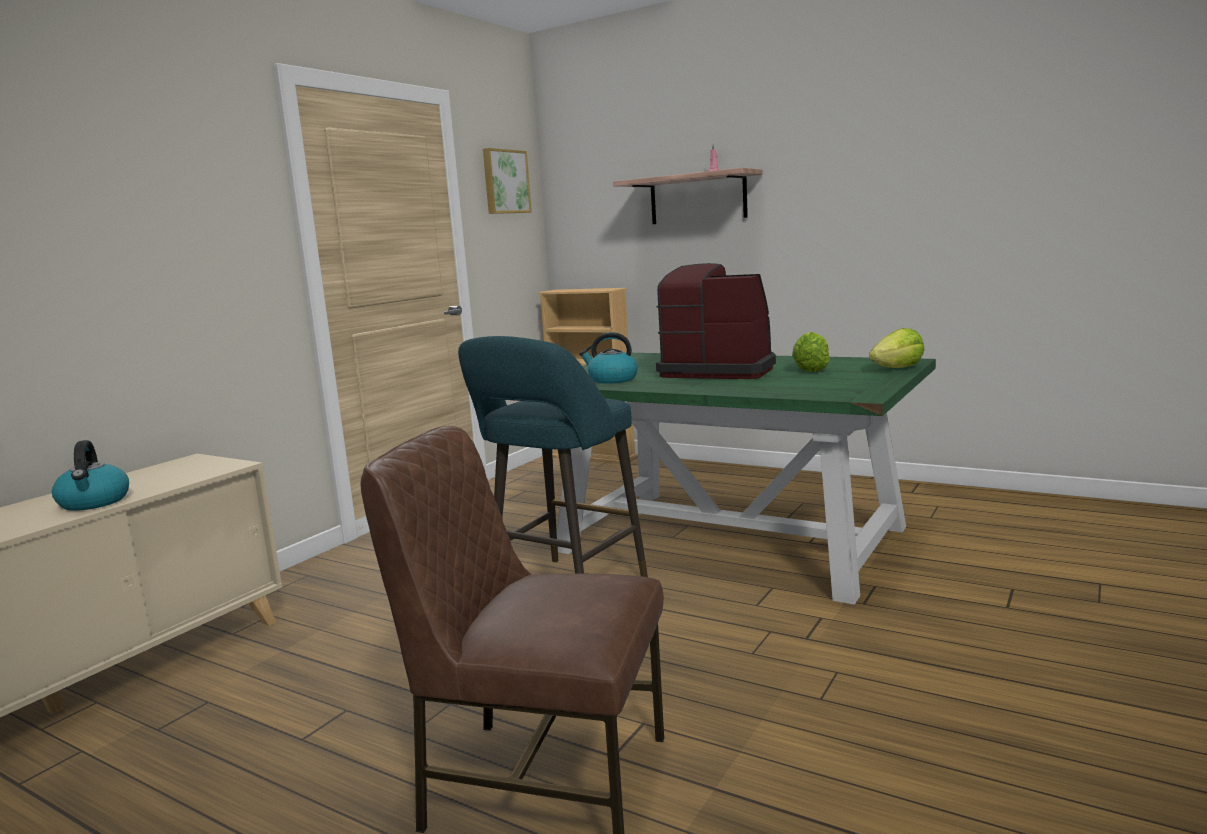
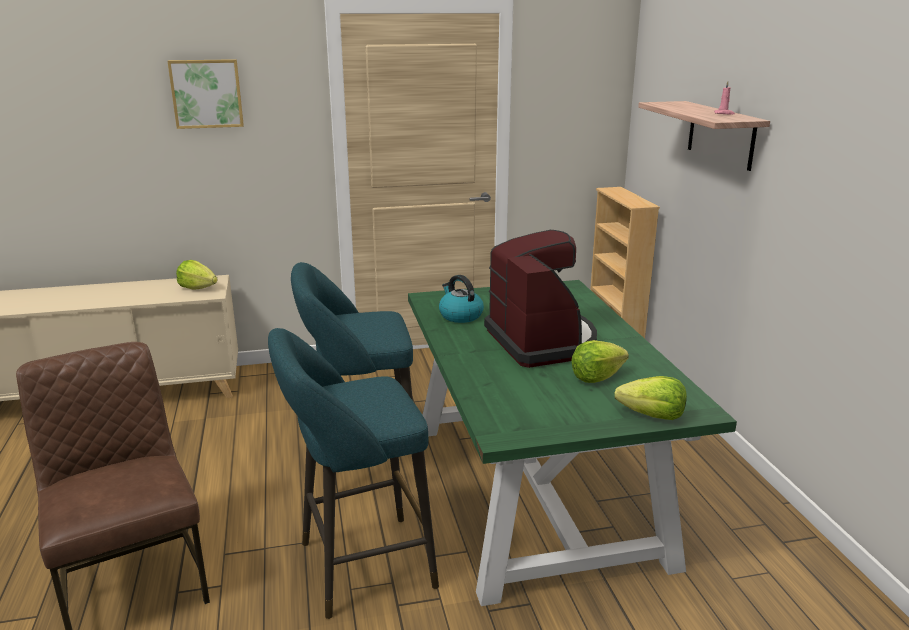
camera: 45 degrees right, 10 degrees up
(94, 502) = (125, 298): kettle -> none
(189, 468) = (197, 288): none -> lettuce
(505, 182) = (577, 80): picture -> picture (206, 93)
(724, 639) = (358, 566): none -> turquoise stool

